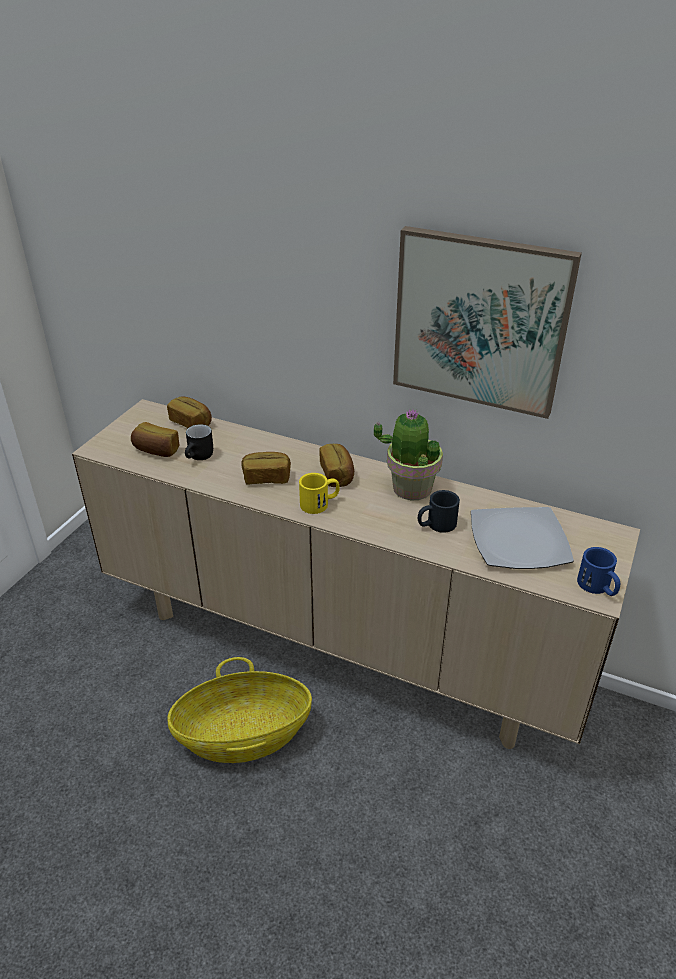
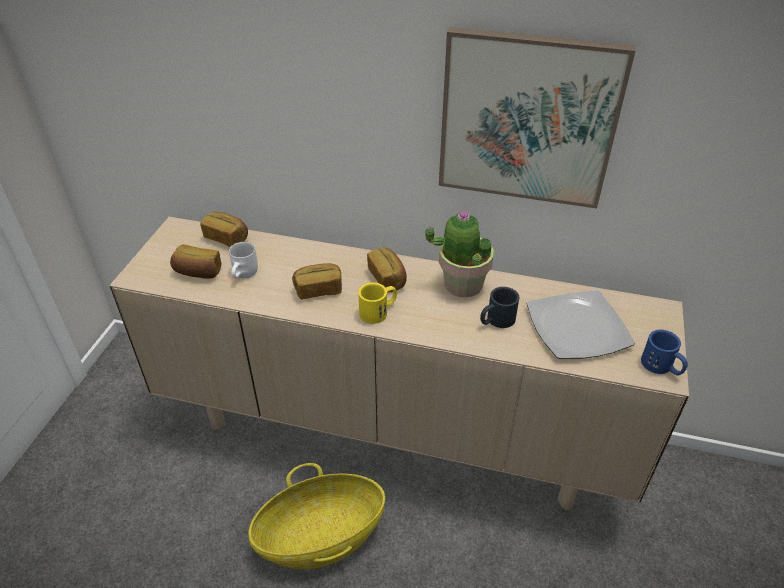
camera: 10 degrees left, 5 degrees up
(200, 457) = (245, 274): black mug -> white mug

